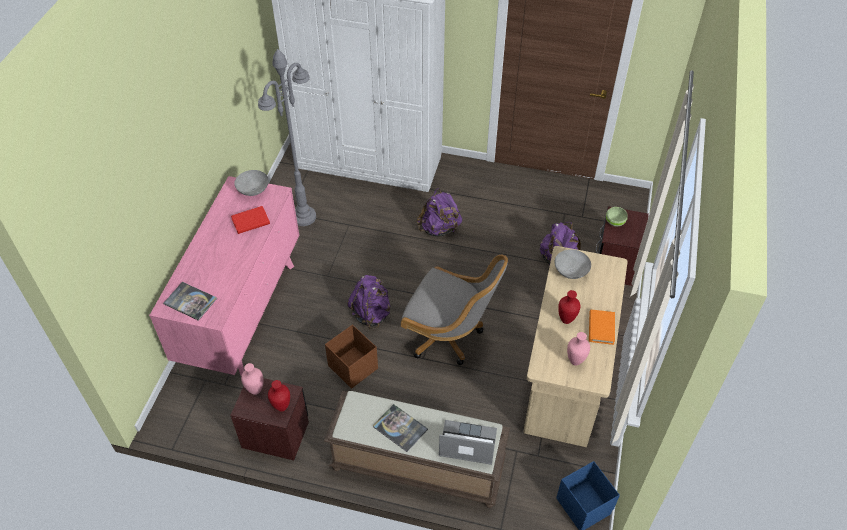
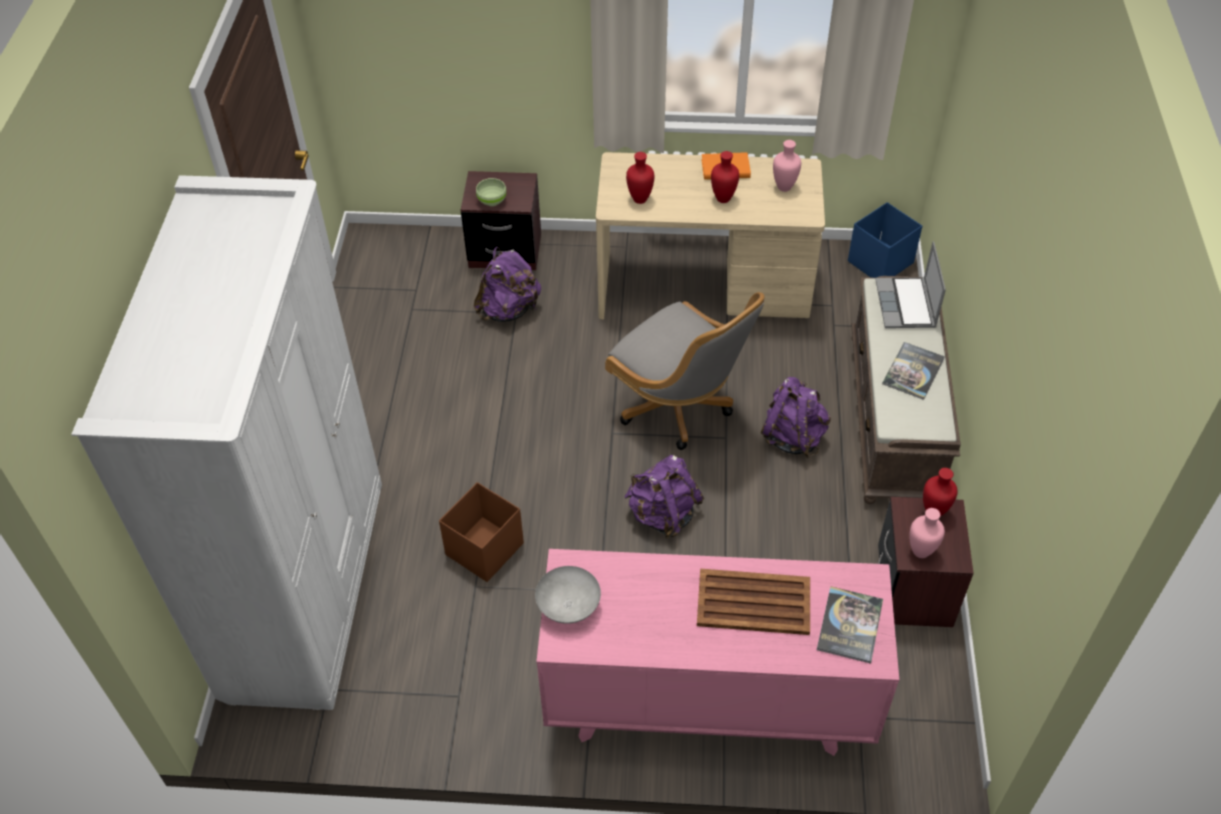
camera: 100 degrees left, 0 degrees up
(222, 263) = (755, 603): none -> brown tray
(250, 221) = (647, 588): red book -> none
(304, 217) = (467, 664): grey floor lamp -> none
(353, 366) = (767, 519): brown storage box -> brown storage box (483, 550)
(439, 229) = (466, 456): purple backpack -> purple backpack (793, 436)
(450, 338) = (682, 412): grey office chair -> grey office chair turned 120 degrees clockwise
(570, 271) = (639, 200): grey bowl -> red vase

